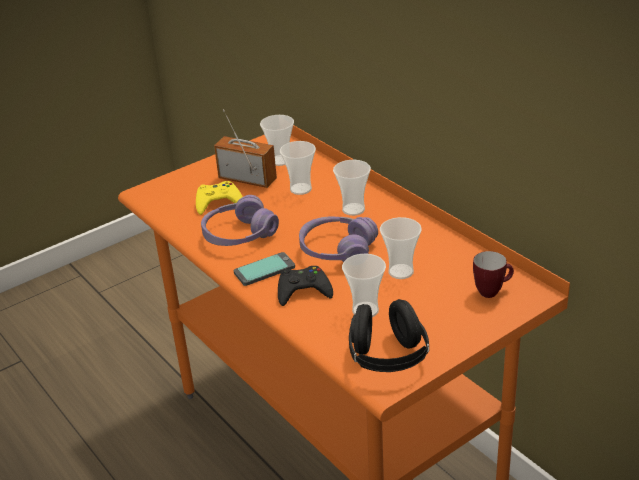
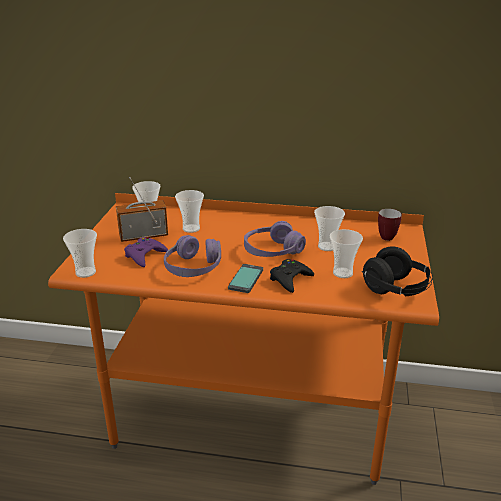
camera: 45 degrees left, 5 degrees down
(218, 202) = (144, 255): yellow game controller -> purple game controller
(353, 209) = (244, 227): cup -> cup (85, 272)

